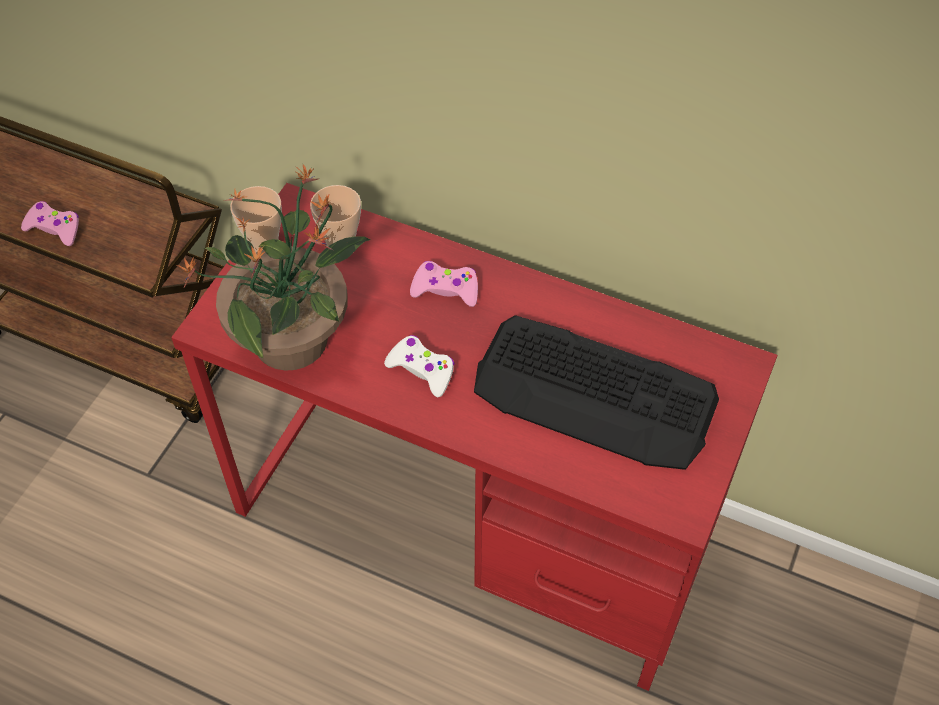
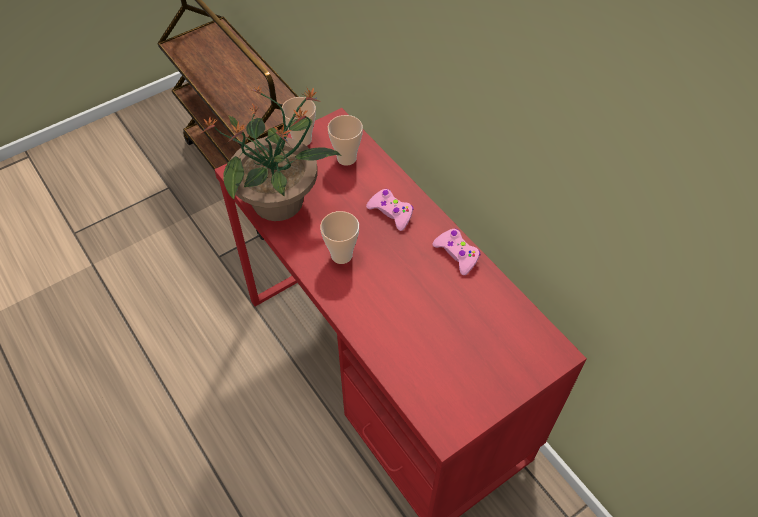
camera: 30 degrees right, 0 degrees up
(54, 228) = (215, 86): pink game controller -> pink game controller (457, 254)
(422, 370) = (341, 255): white game controller -> cup
(595, 394) = (440, 323): keyboard -> none

